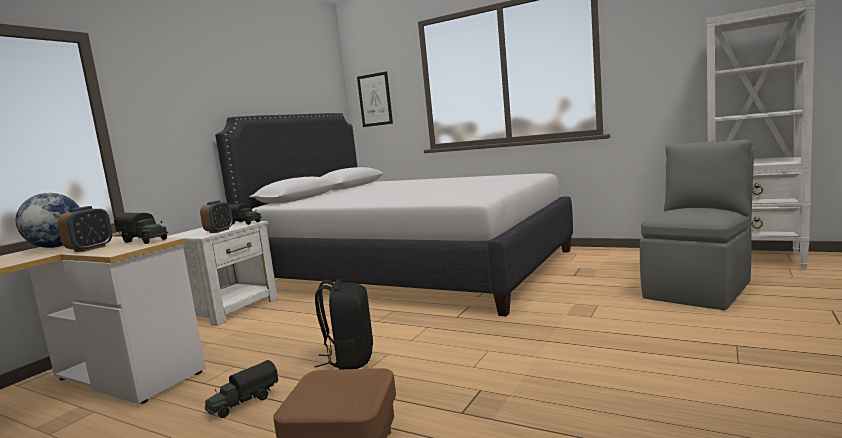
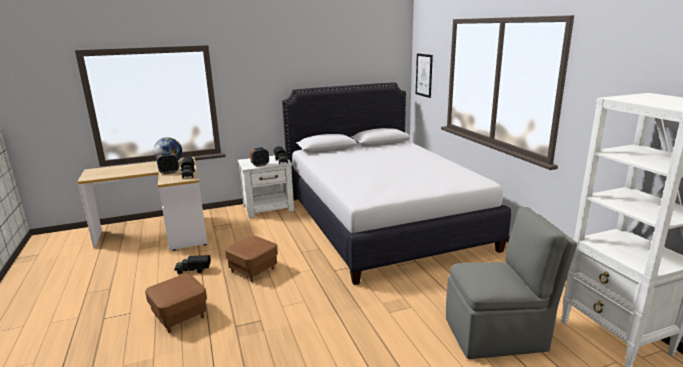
camera: 40 degrees right, 10 degrees up
(350, 359) = (253, 270): black backpack -> brown ottoman

